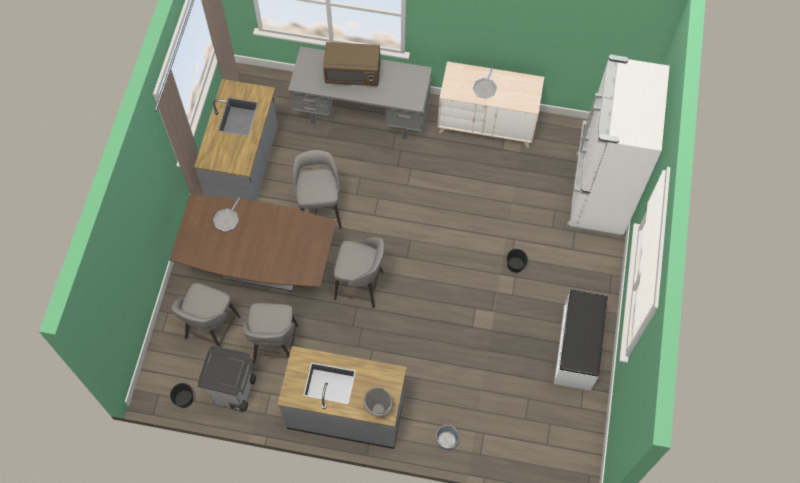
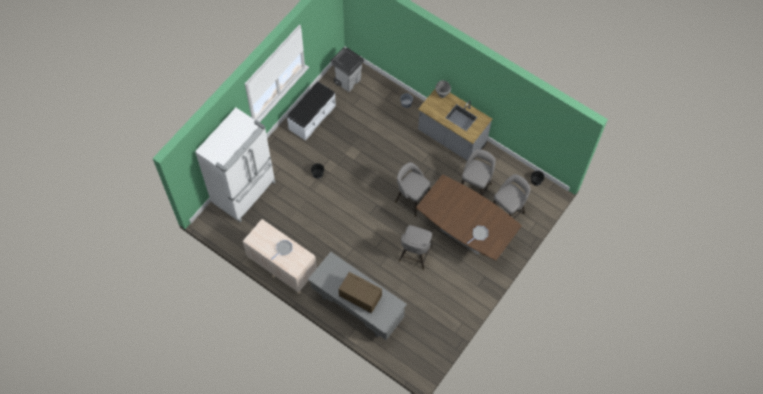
camera: 155 degrees left, 0 degrees up
(235, 392) = (507, 173): grey trash can -> grey trash can (348, 80)
(245, 167) = (448, 304): grey counter -> none

